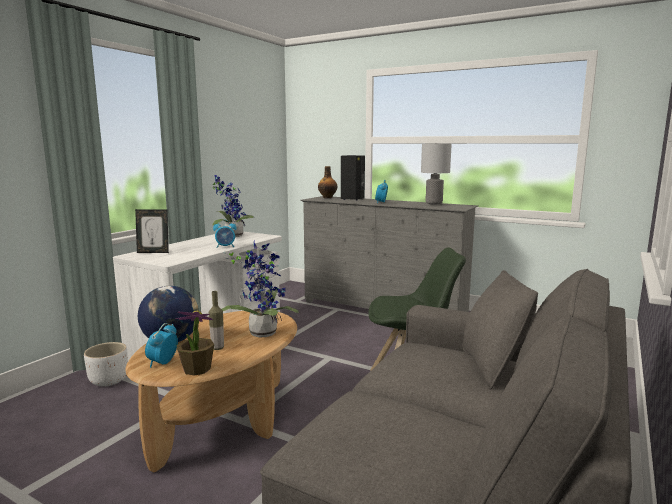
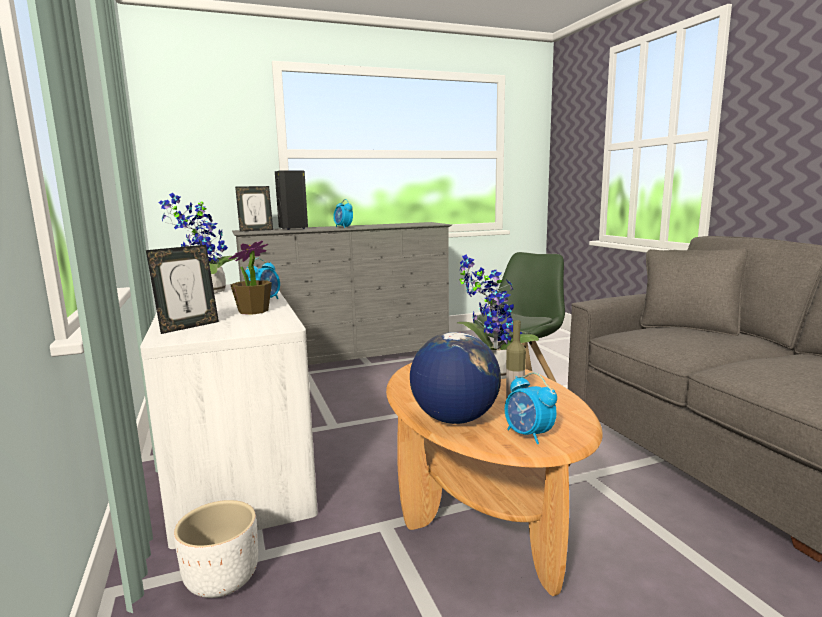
camera: 50 degrees left, 0 degrees up
(196, 369) = (572, 421): potted plant -> potted plant (253, 311)
(328, 198) = (256, 230): bottle -> picture frame
(433, 204) = (396, 224): grey table lamp -> none

